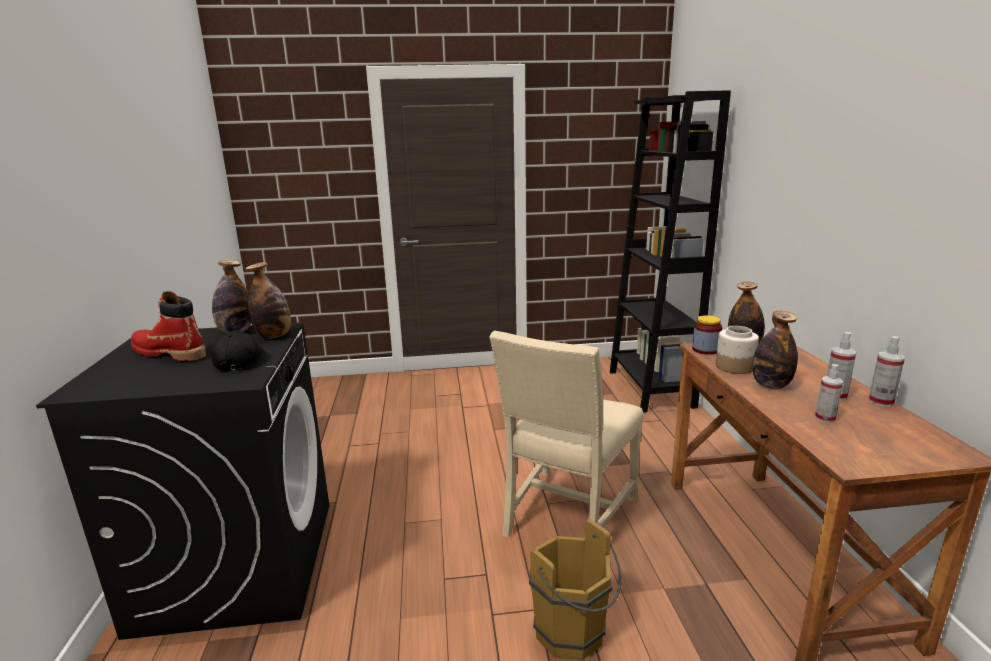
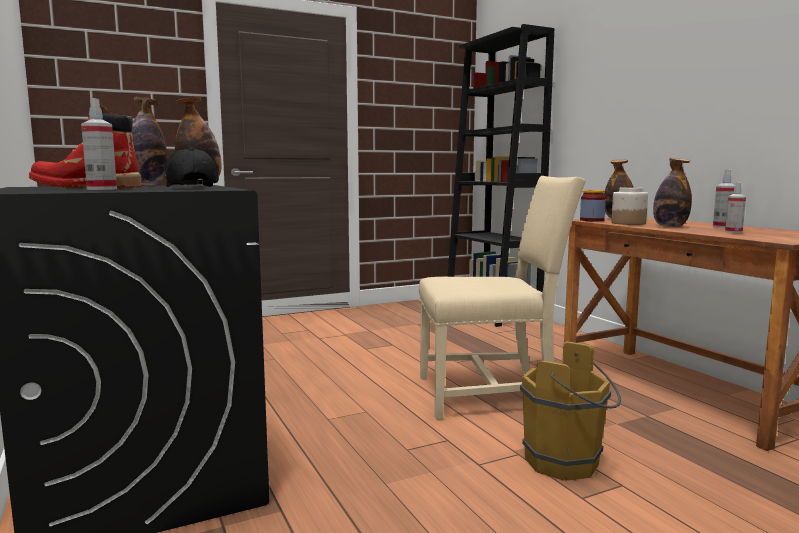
camera: 20 degrees left, 10 degrees down
(567, 517) = (490, 394): beige chair -> beige chair turned 105 degrees counterclockwise
(881, 402) = (756, 227): spray bottle -> spray bottle (102, 189)

